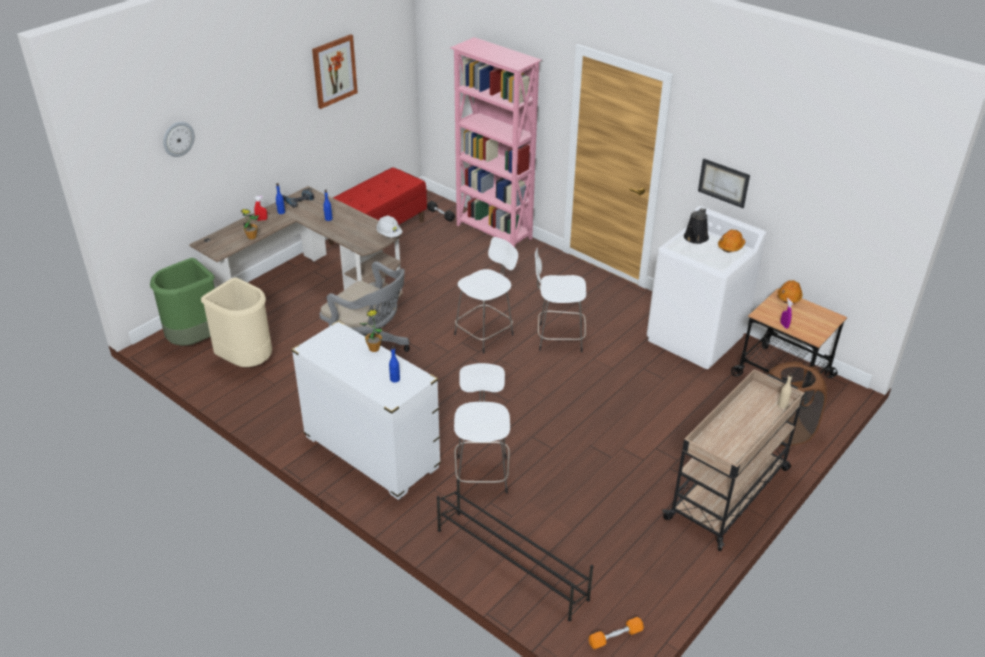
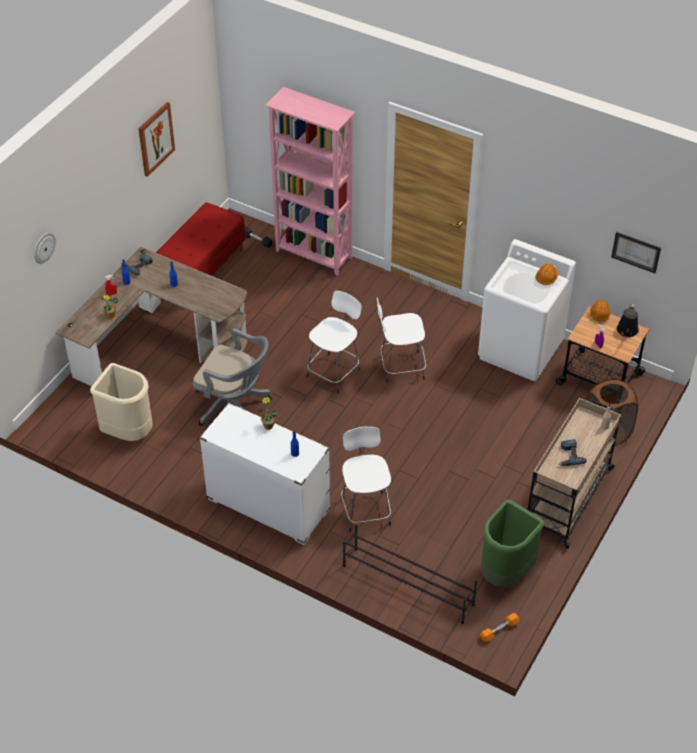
camera: 10 degrees left, 10 degrees up
(196, 340) = (73, 417): green trash can -> green trash can (505, 573)
(389, 234) = (236, 295): white hard hat -> none
(695, 238) = (515, 273): black watering can -> black watering can (627, 331)
(723, 182) = (534, 221): picture -> picture (636, 252)
(732, 430) = (568, 456): none -> power drill

